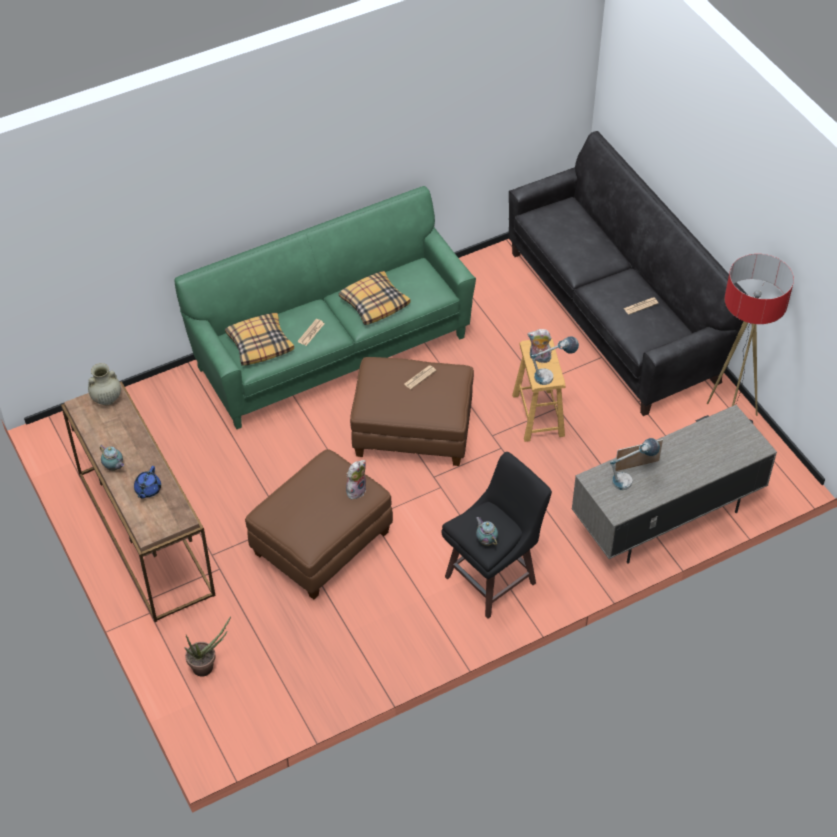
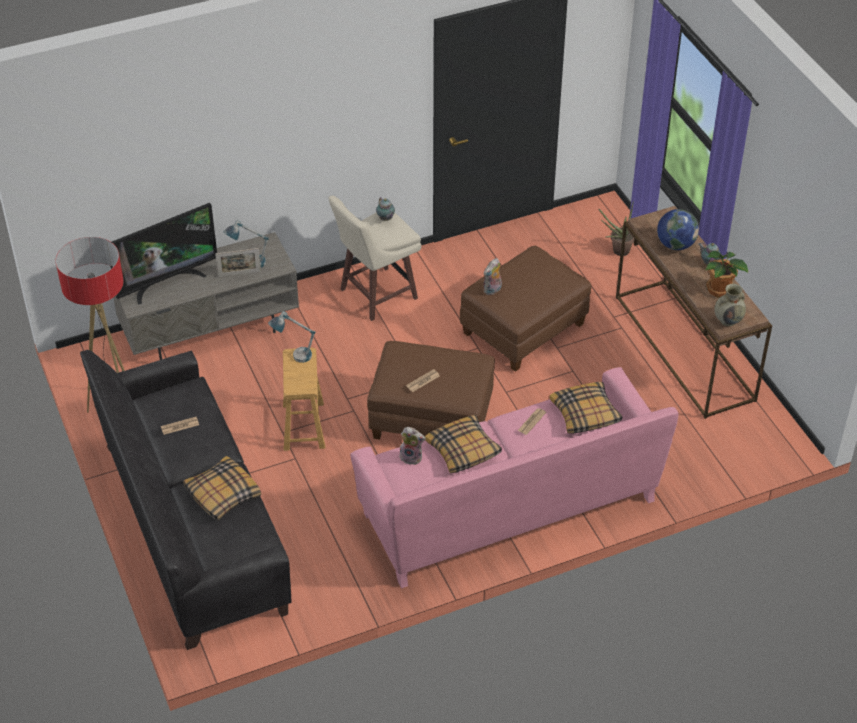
camera: 175 degrees left, 5 degrees down
(108, 434) = (720, 290): none -> potted plant
(147, 490) = (675, 245): blue teapot -> globe
(332, 351) = (509, 507): green sofa -> pink sofa
(493, 579) = (376, 294): black stool -> beige stool
(539, 358) = (302, 374): plush toy -> plush toy (412, 457)
(582, 252) = (222, 494): none -> pillow
(712, 449) = (166, 282): none -> television

